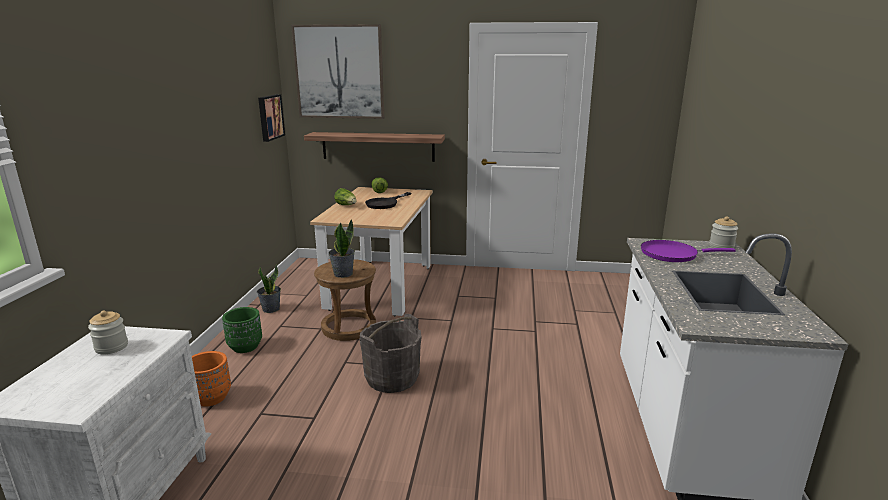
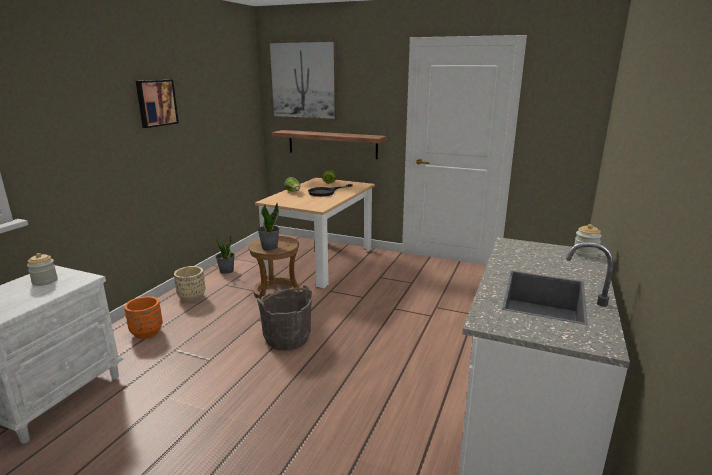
camera: 15 degrees right, 0 degrees up
(245, 347) = (192, 297): green planter -> beige planter
(269, 117) = (245, 116): picture -> picture (156, 103)
(672, 254) = (526, 256): purple frying pan -> none

